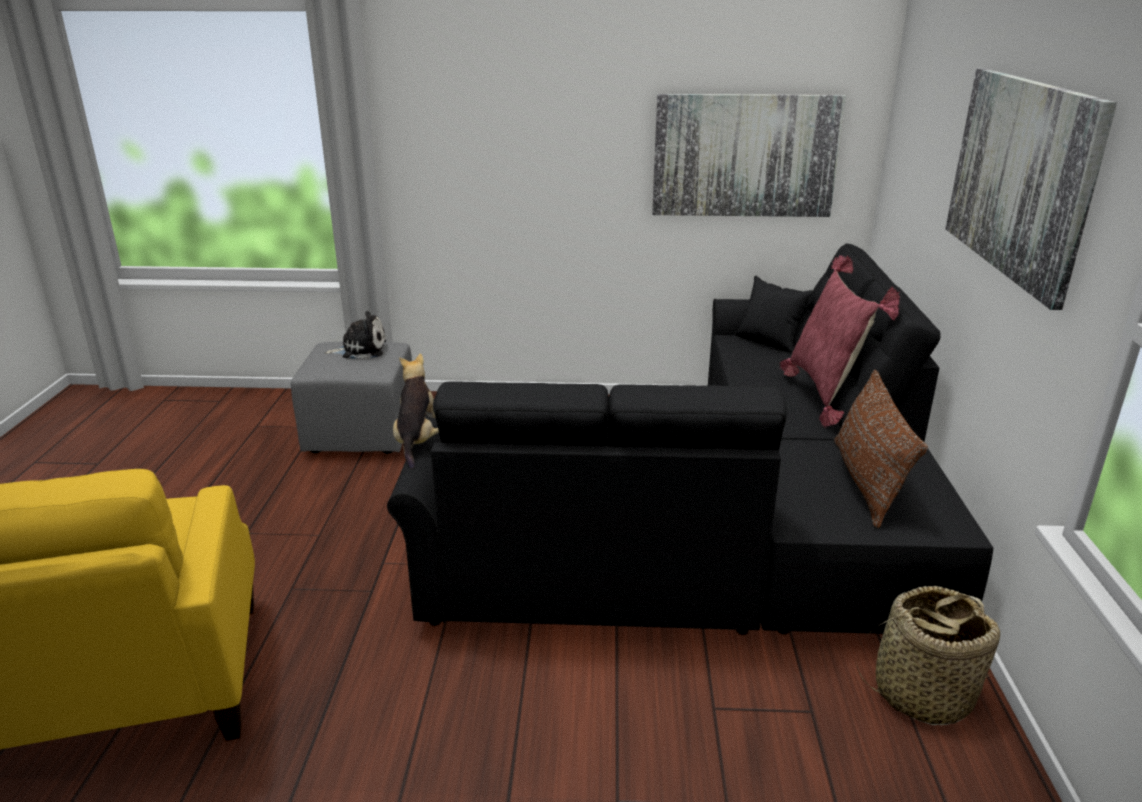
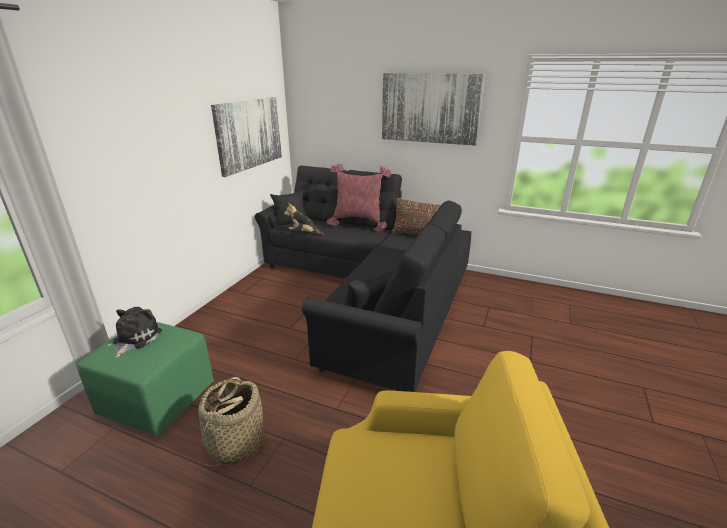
camera: 70 degrees left, 0 degrees up
(361, 433) = (156, 400): grey ottoman -> green ottoman
(417, 441) = (357, 312): plush toy -> plush toy (304, 233)
(921, 693) = (484, 285): basket -> basket (235, 443)

